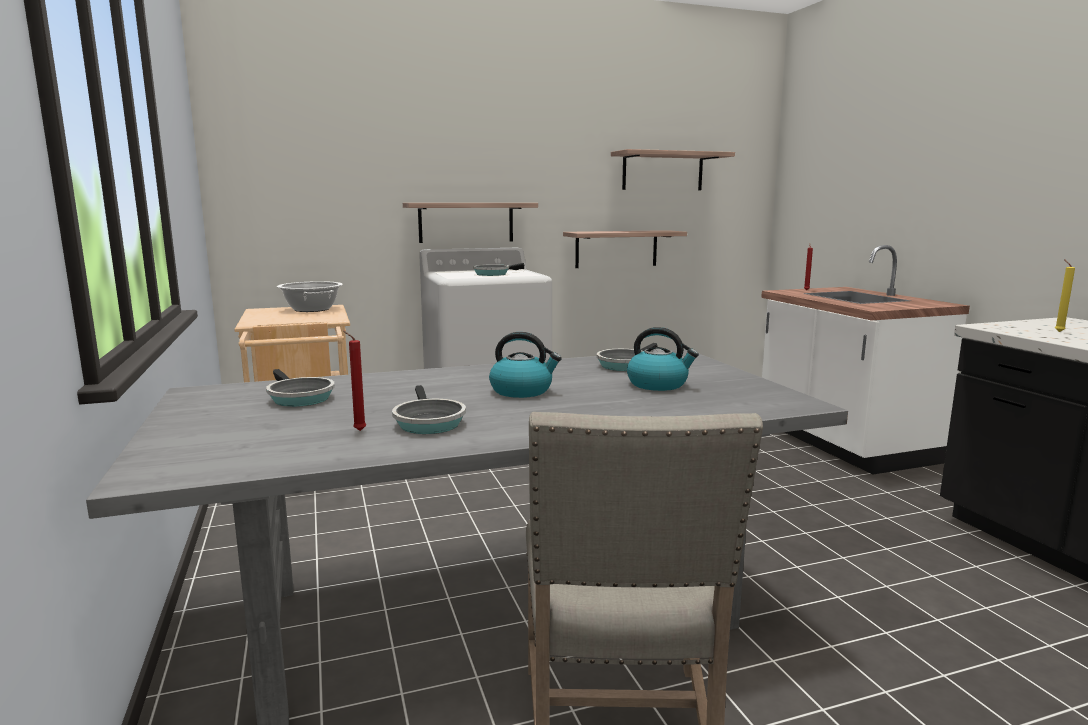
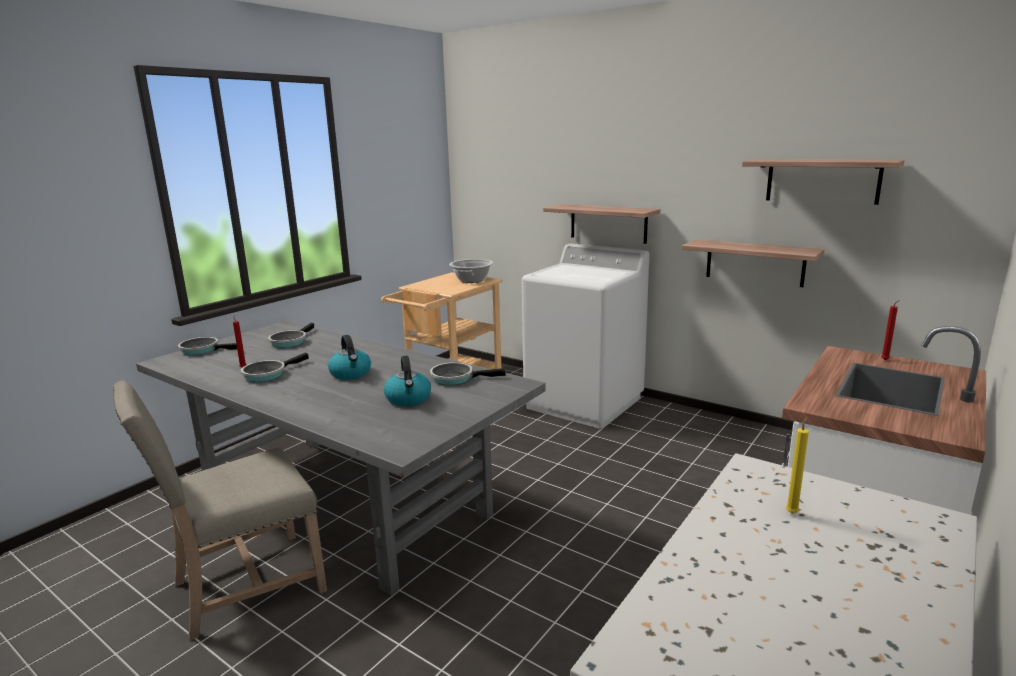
camera: 55 degrees right, 5 degrees up
(493, 274) = (580, 274): frying pan -> frying pan (203, 350)

